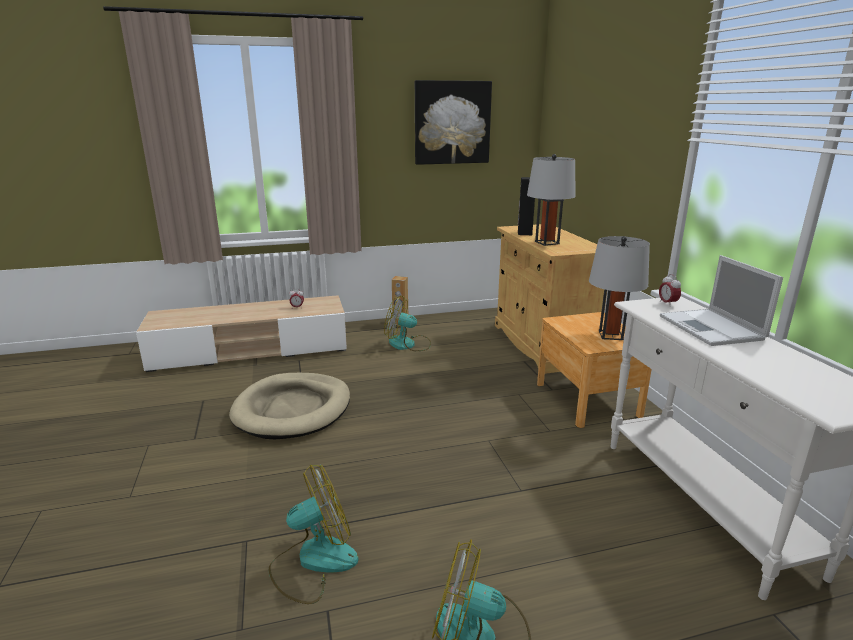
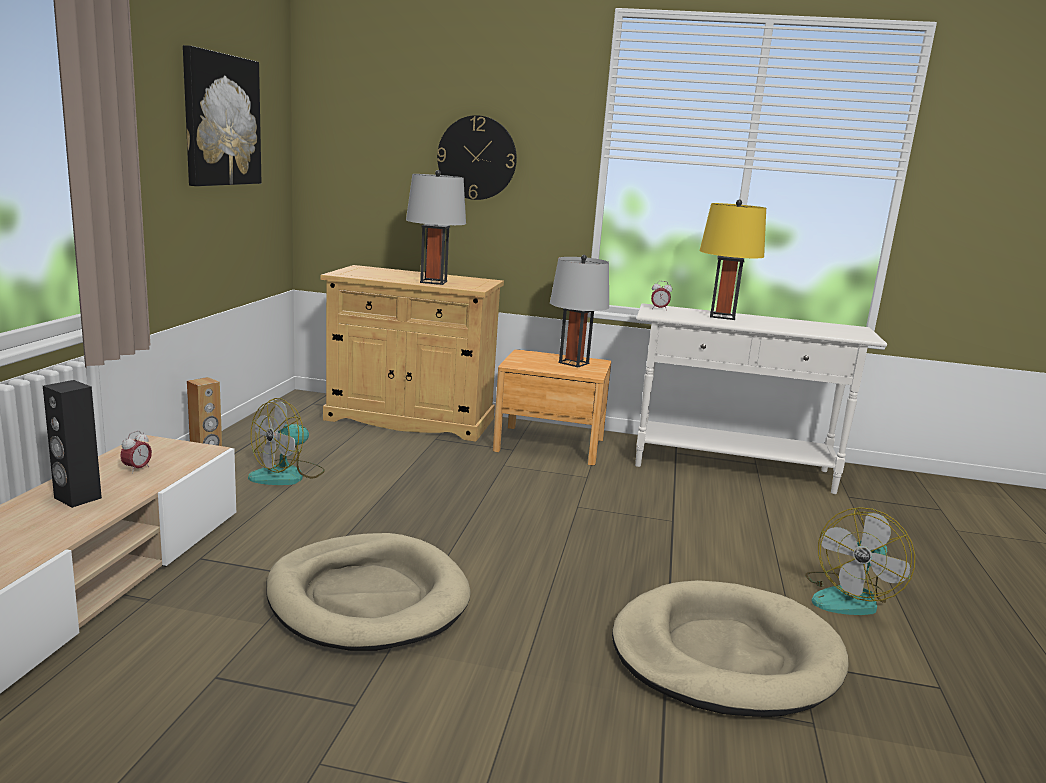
camera: 65 degrees left, 5 degrees down
(313, 561) = (724, 655): fan -> beige dog bed
(524, 233) = (377, 277): black speaker -> black speaker (77, 498)
(615, 142) = (477, 158): none -> wall clock
(712, 328) = (722, 316): laptop -> yellow table lamp

